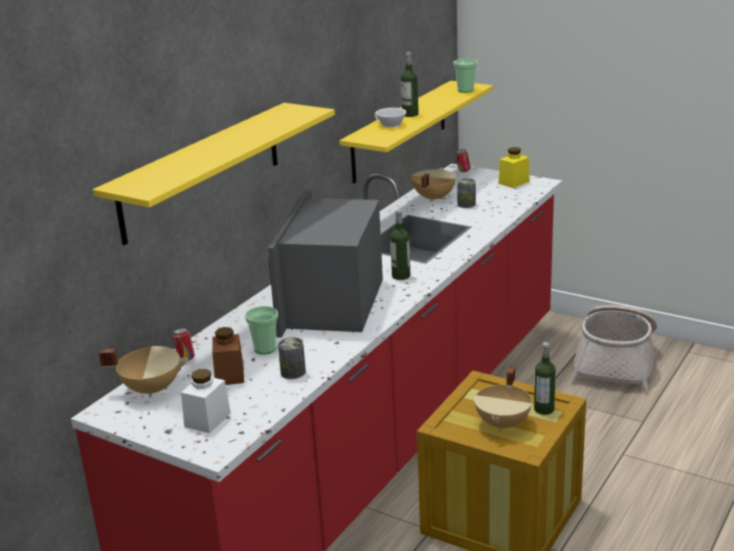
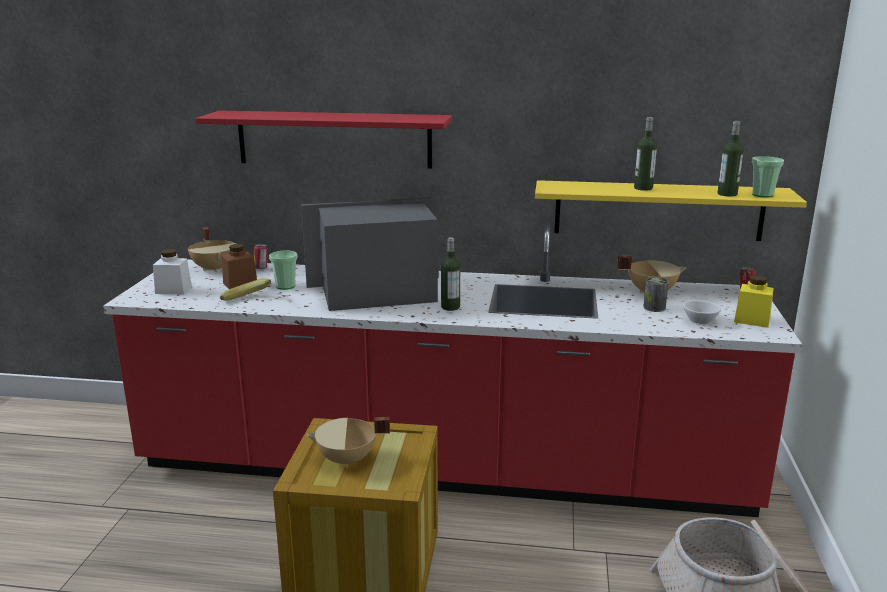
camera: 65 degrees right, 5 degrees down
(202, 171) = (334, 139): yellow shelf -> red shelf
(293, 372) = (249, 301): can -> banana
(389, 125) = (600, 186): white cup -> white cup (698, 320)
(544, 409) = (385, 479): bottle -> bottle (727, 194)

